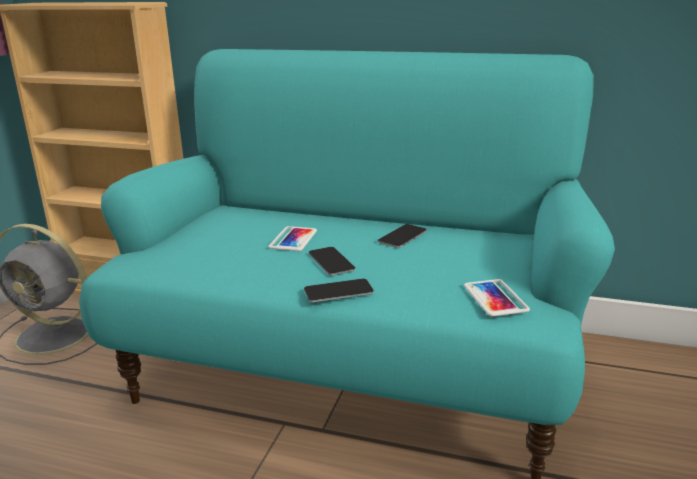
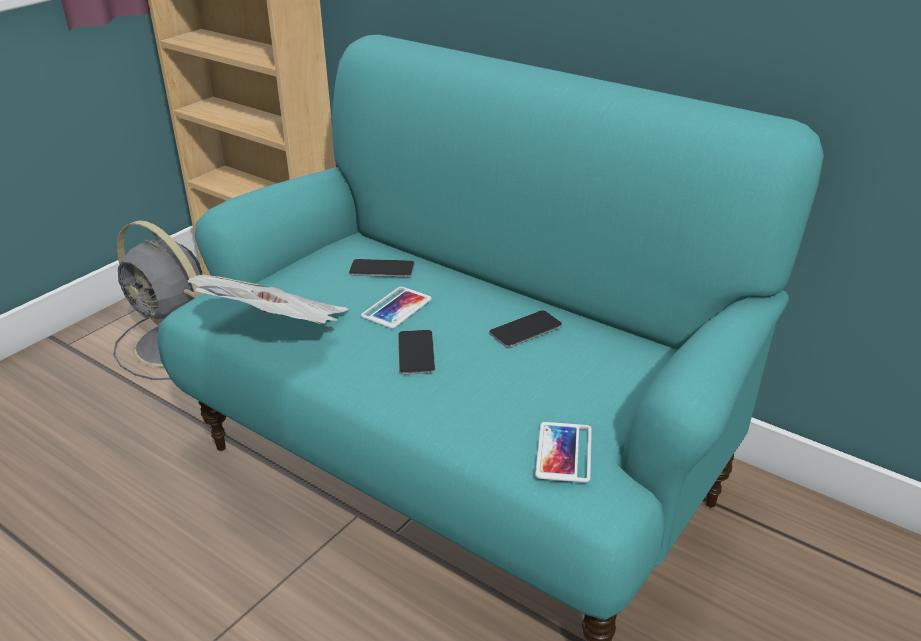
camera: 20 degrees right, 10 degrees up
(205, 267) = (278, 332): none -> newspaper
(338, 291) = (395, 399): phone -> phone (382, 269)

